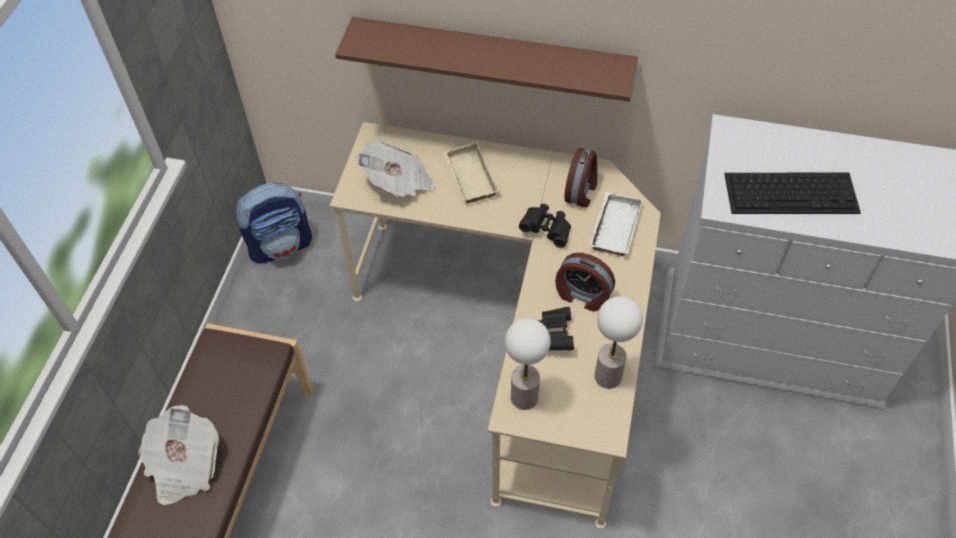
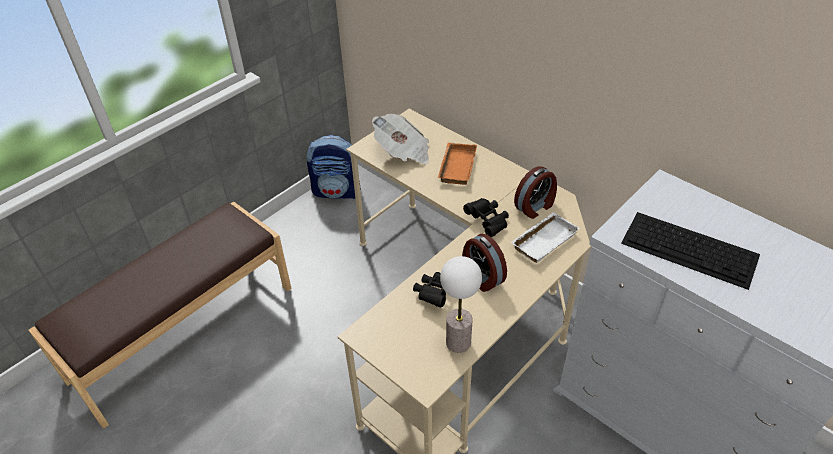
camera: 30 degrees right, 10 degrees down
(184, 465) = (148, 277): newspaper -> none
(468, 177) = (456, 166): beige tray -> orange tray
(492, 58) = (499, 73): brown shelf -> none
(524, 397) = (382, 327): table lamp -> none

